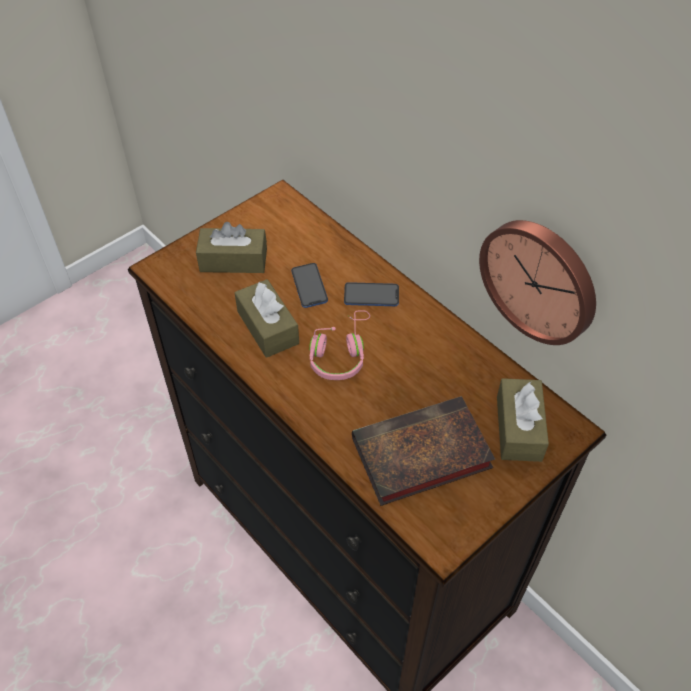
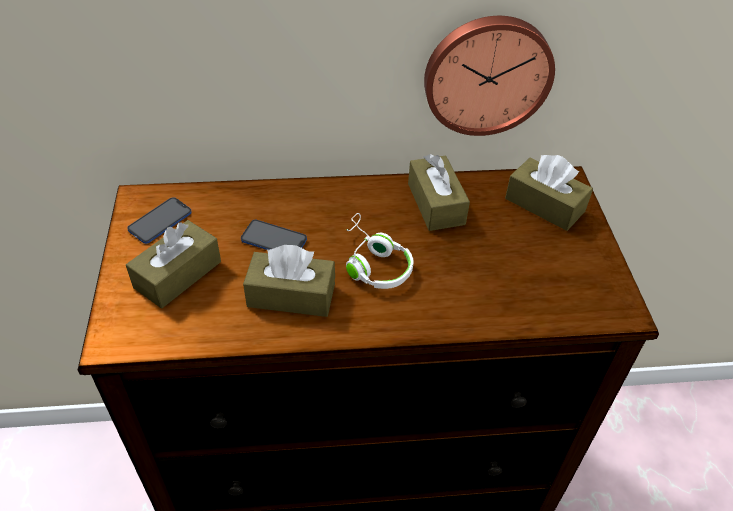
camera: 55 degrees left, 5 degrees down
(340, 353) = (373, 263): pink headphones -> white headphones
(371, 295) = (329, 208): phone -> phone (160, 221)
(418, 456) = (526, 276): book -> none
(442, 355) = (436, 204): none -> brown tissue box

